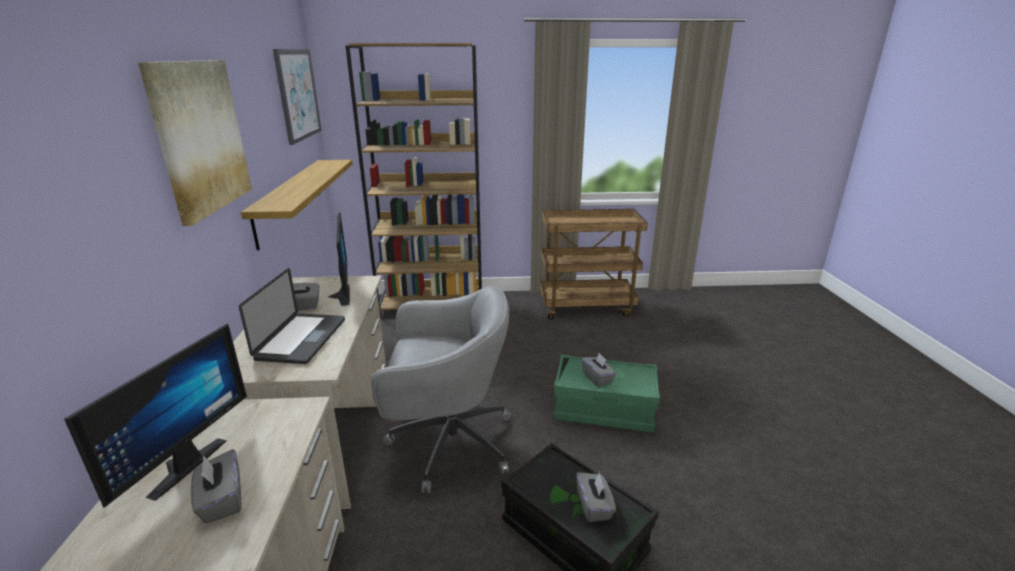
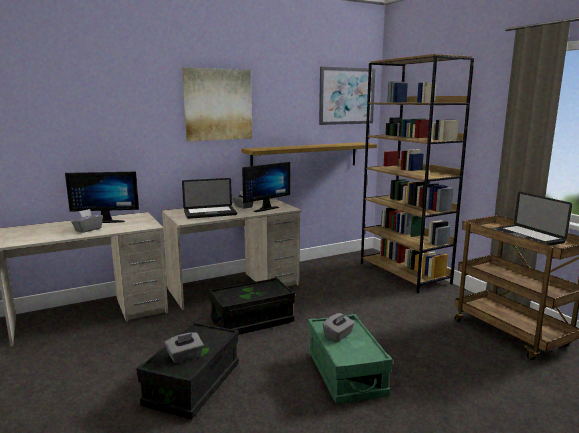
camera: 65 degrees right, 10 degrees down
(448, 443) = (252, 321): grey office chair -> black storage box
(592, 222) = (525, 237): none -> laptop

